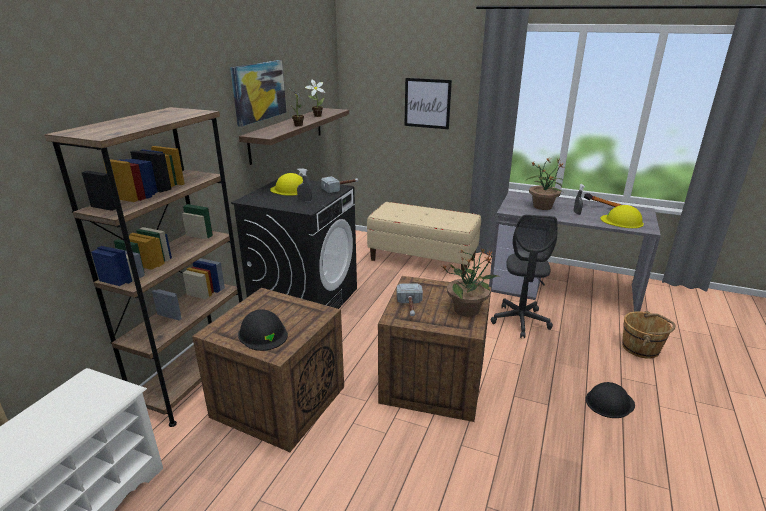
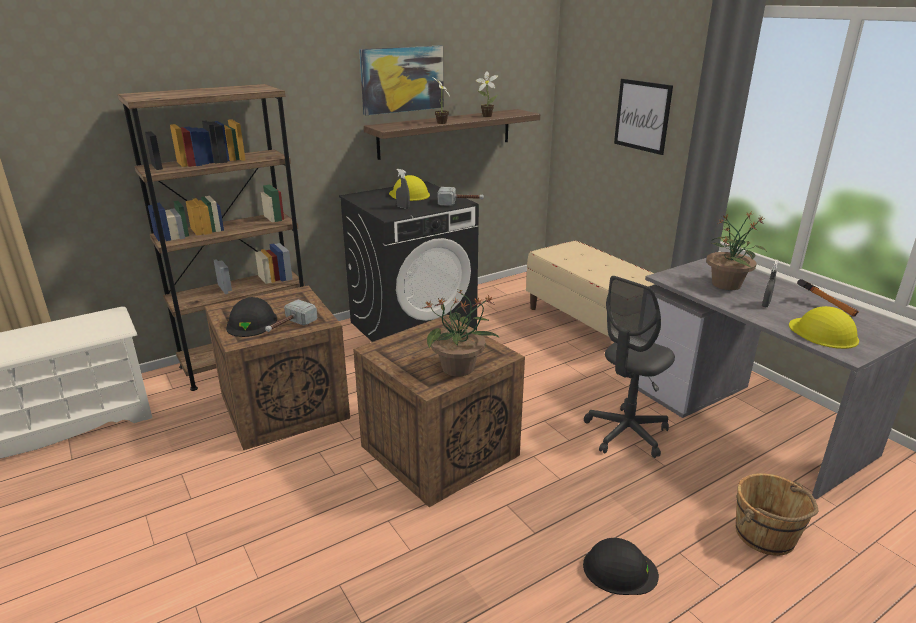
camera: 35 degrees right, 0 degrees up
(410, 307) = (405, 345): hammer -> hammer (289, 326)

